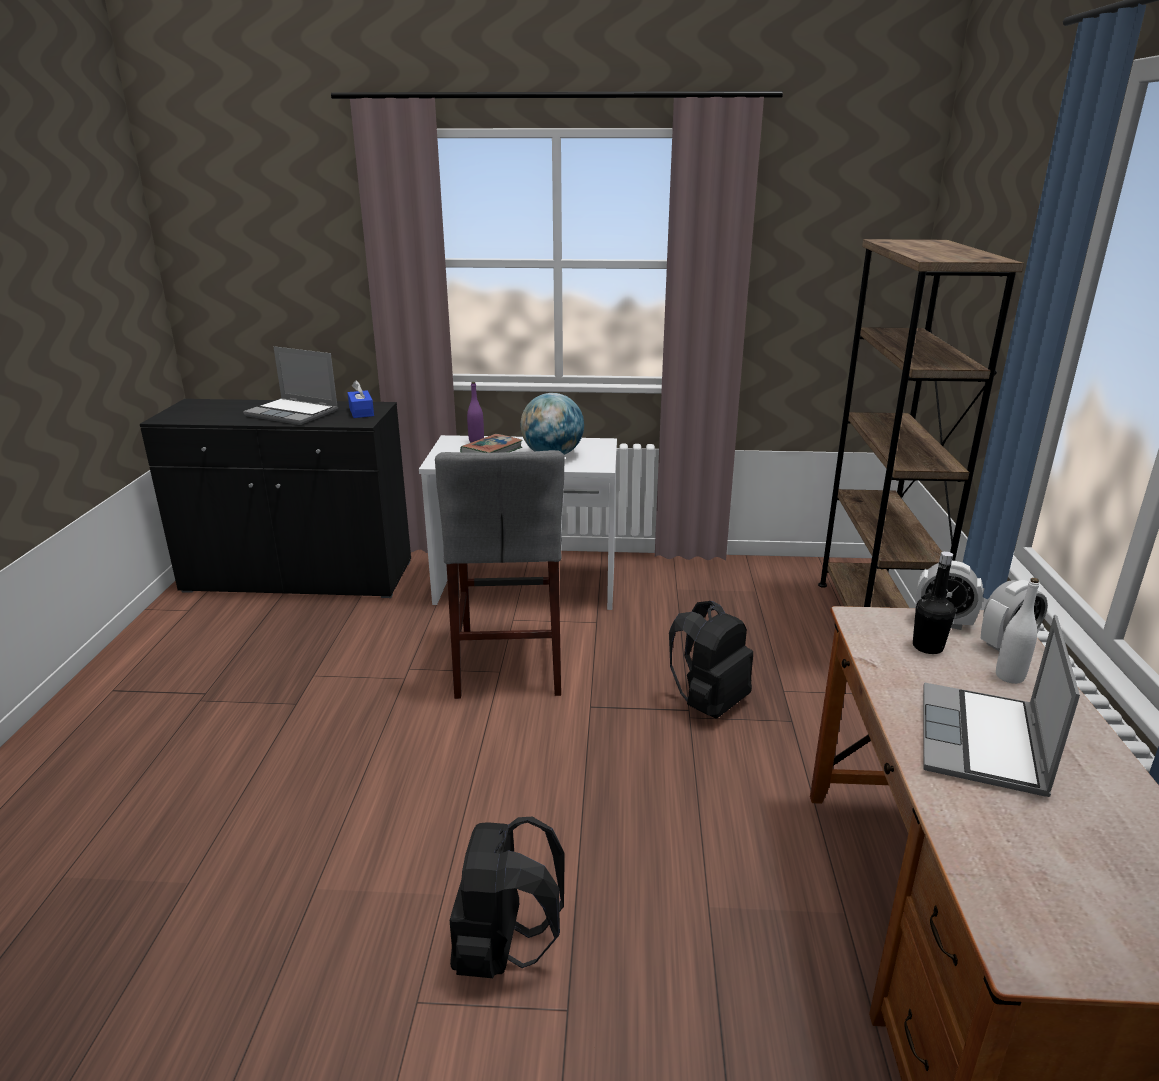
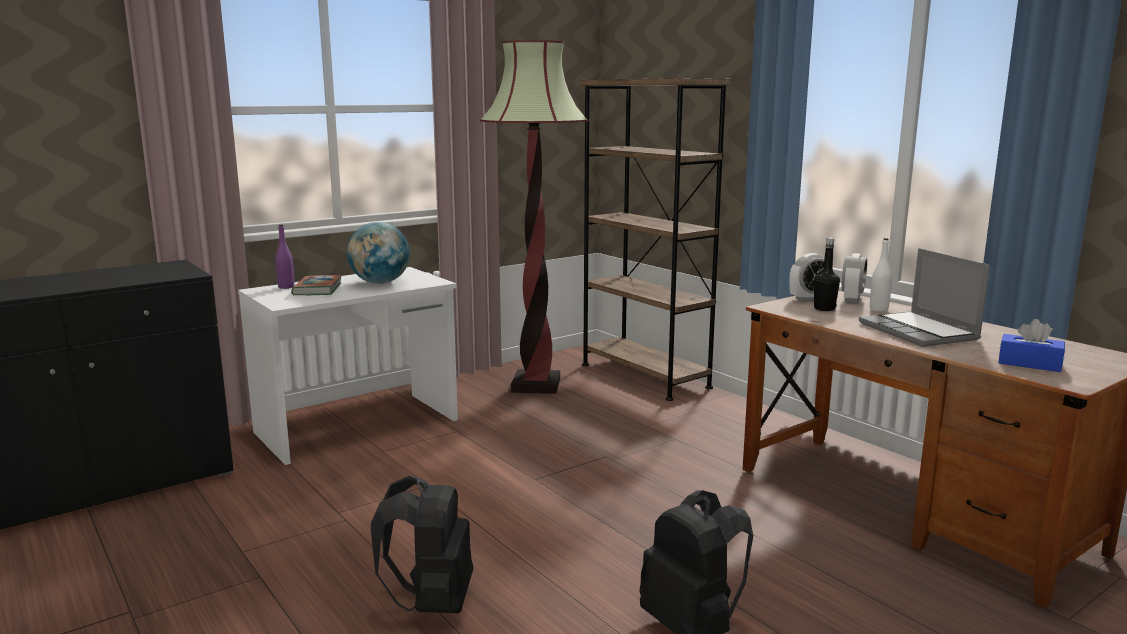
camera: 40 degrees left, 10 degrees down
(294, 413) = (84, 280): laptop -> none
(361, 412) = (166, 269): blue tissue box -> blue tissue box (1029, 364)
(510, 662) = (426, 477): grey stool -> none
(709, 703) = (612, 448): black backpack -> black backpack (432, 602)
(736, 594) = (536, 385): none -> floor lamp

